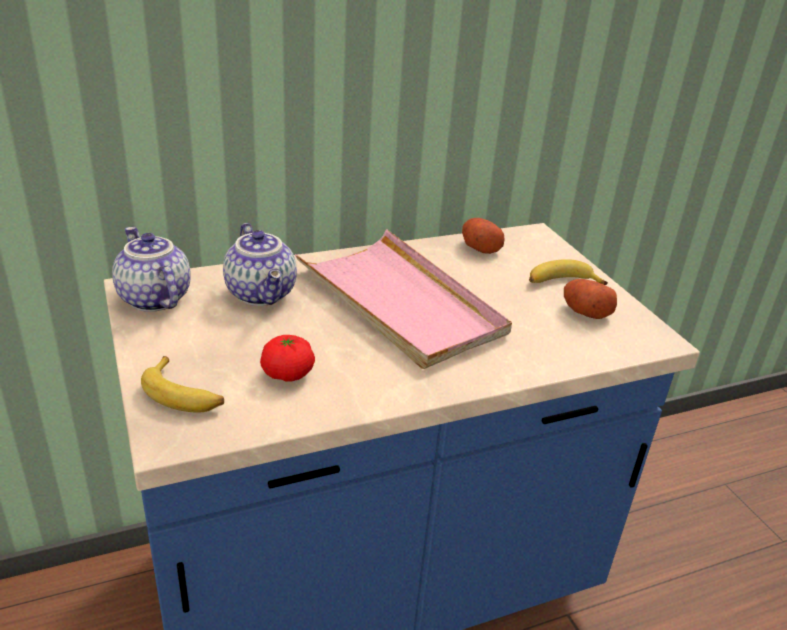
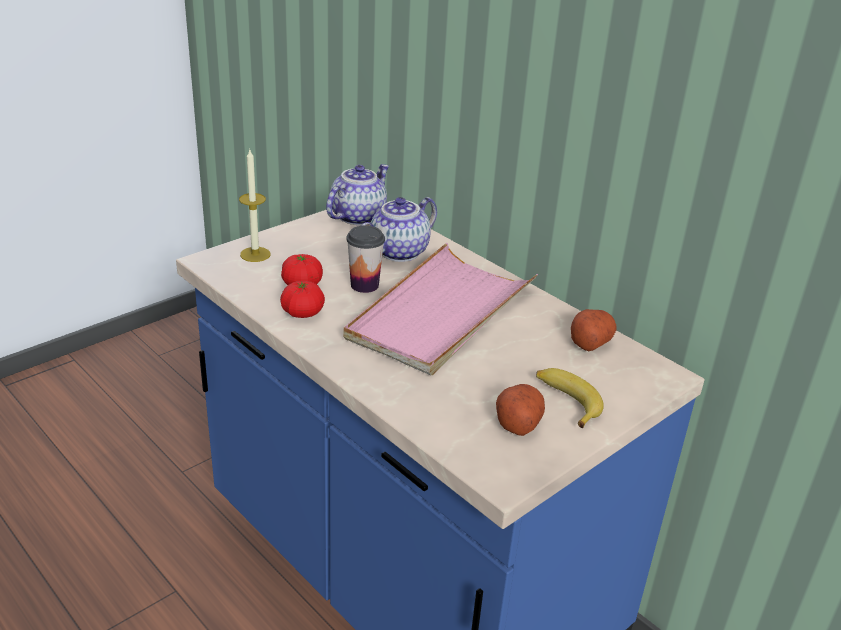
camera: 70 degrees right, 0 degrees up
(184, 394) = (255, 254): banana -> candle
(317, 332) = (364, 285): none -> cup
(352, 386) = (302, 313): none -> tomato

